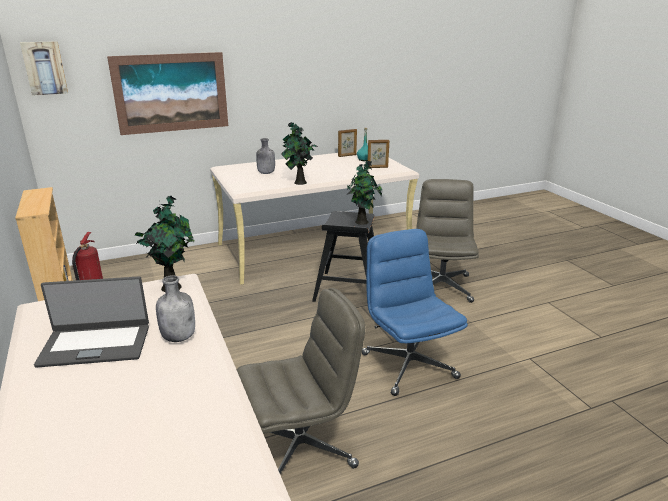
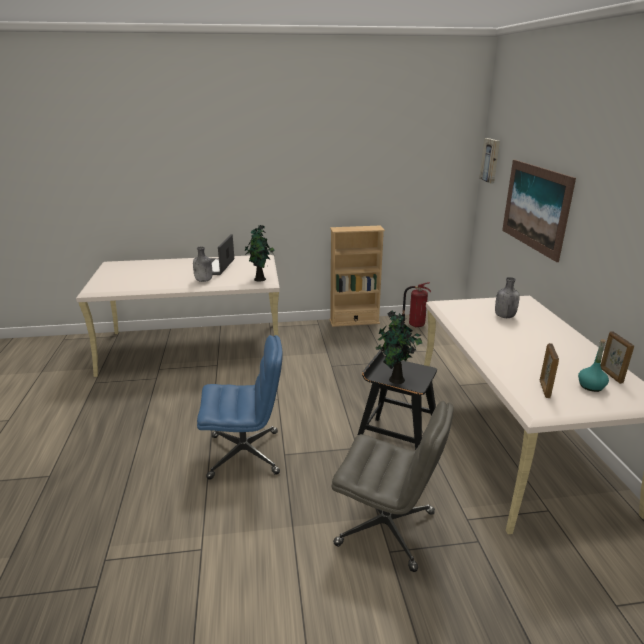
camera: 105 degrees right, 0 degrees up
(299, 182) = (466, 329): potted plant -> none
(301, 448) = (197, 390): grey office chair -> none

